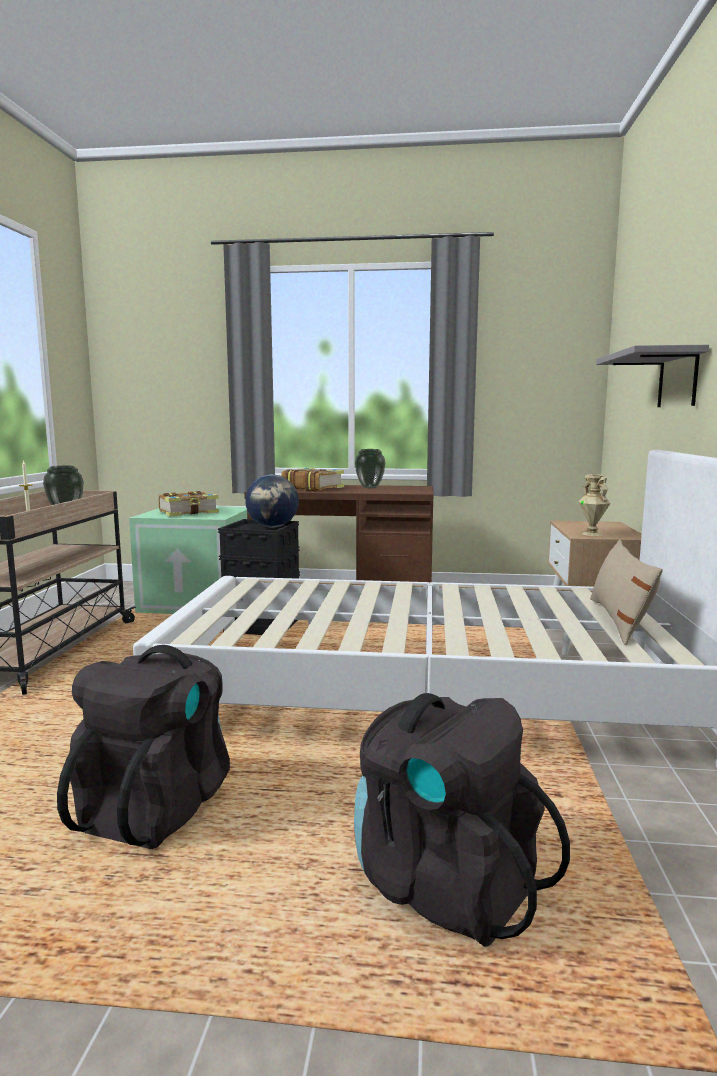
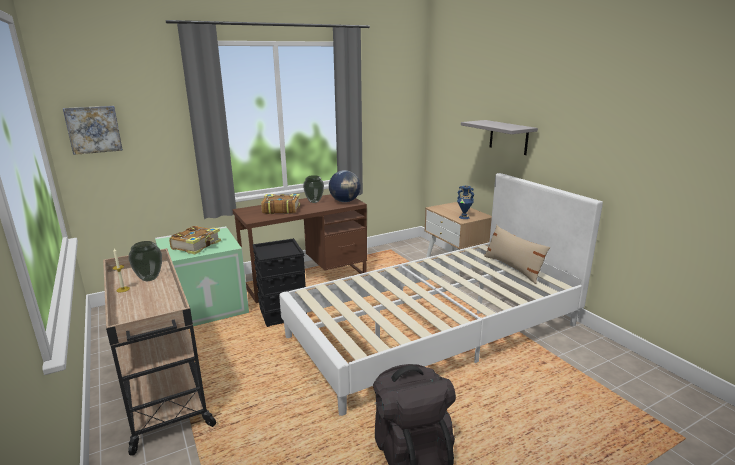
camera: 35 degrees left, 10 degrees up
(132, 370) = (93, 129): none -> picture
(273, 527) = (283, 247): globe -> globe (345, 201)
(445, 884) = (558, 421): black backpack -> none
(592, 534) = (464, 217): beige vase -> blue vase

